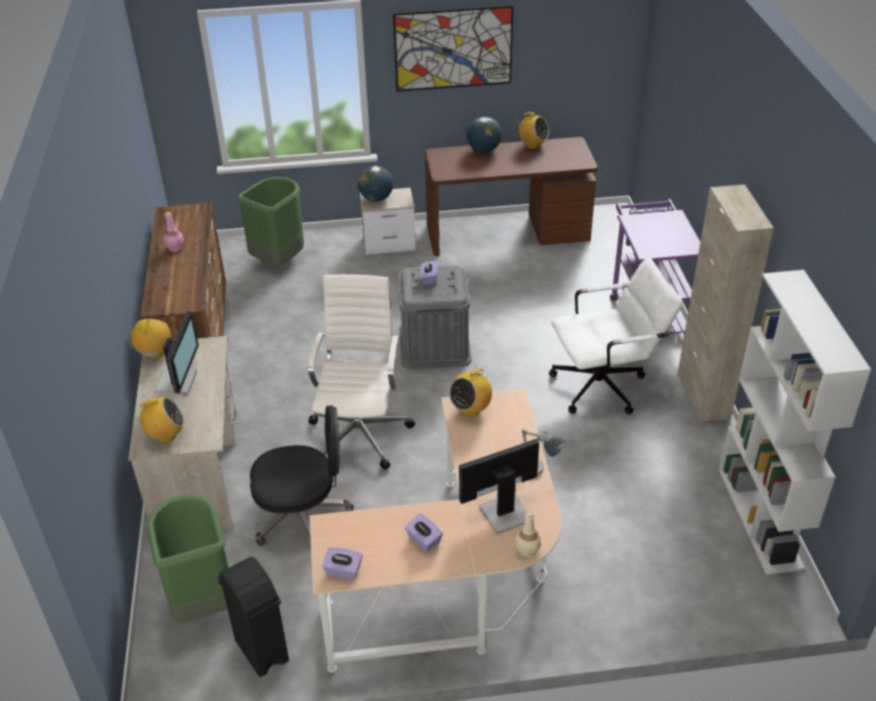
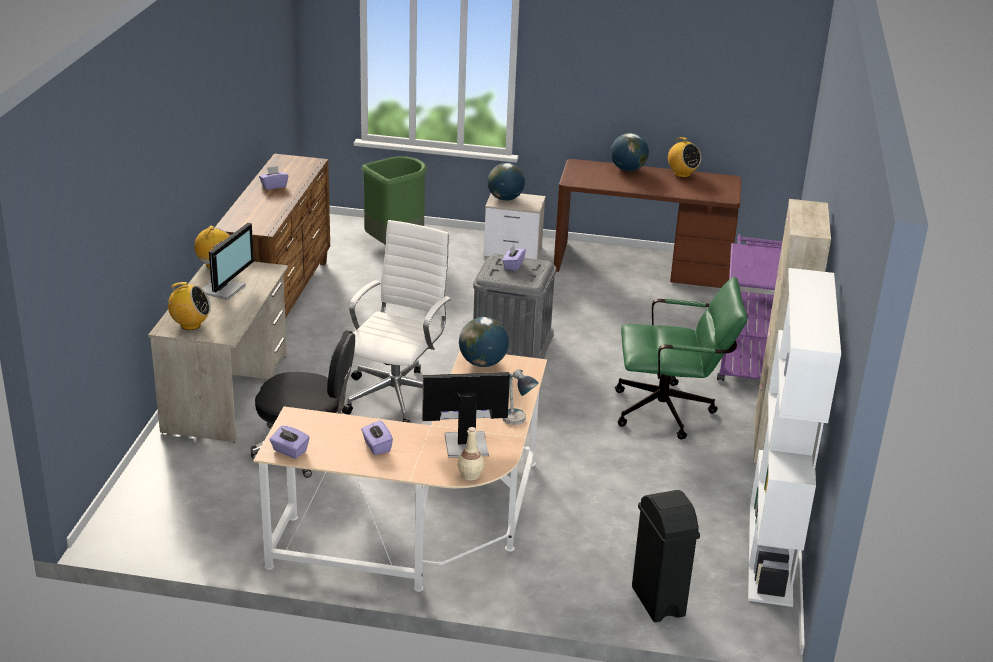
camera: 15 degrees right, 10 degrees down
(175, 248) = (274, 186): pink bottle -> purple tissue box
(202, 602) = (178, 490): green trash can -> none
(262, 651) = (212, 538): black trash can -> black trash can (658, 602)
(453, 48) = (609, 56): picture -> none
(470, 409) = (483, 363): radio -> globe
(606, 385) = (672, 411): white office chair -> green office chair

